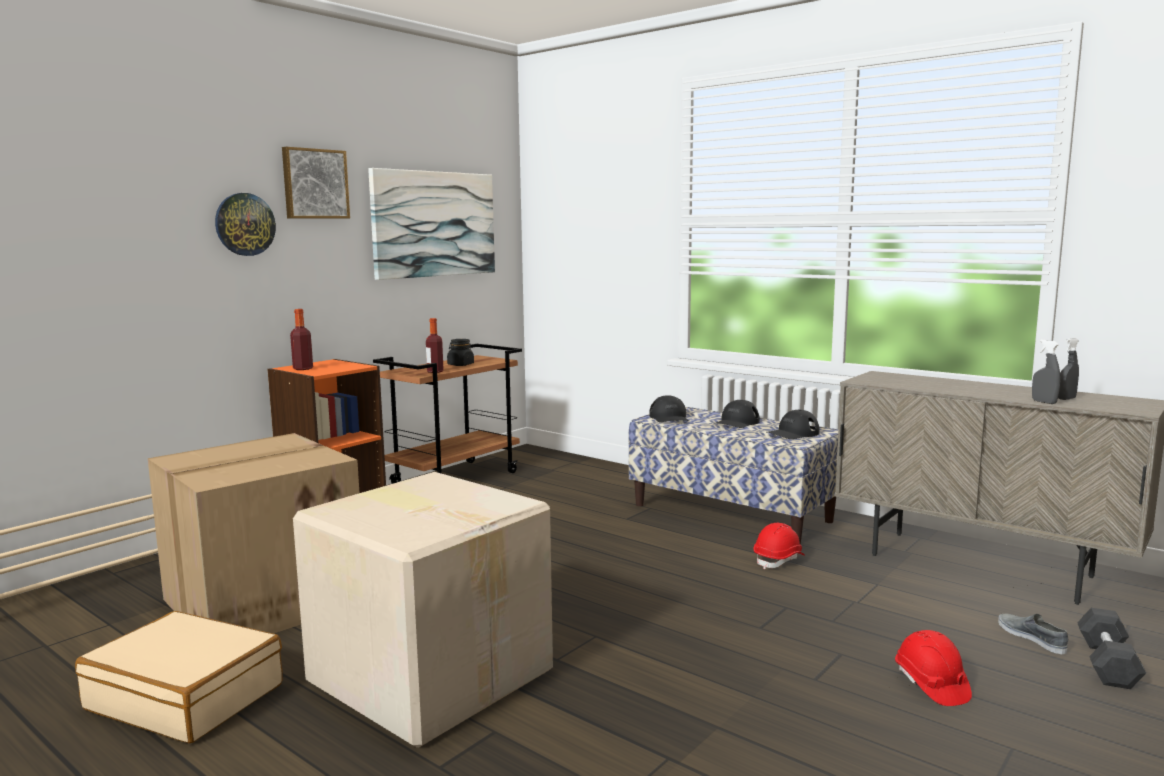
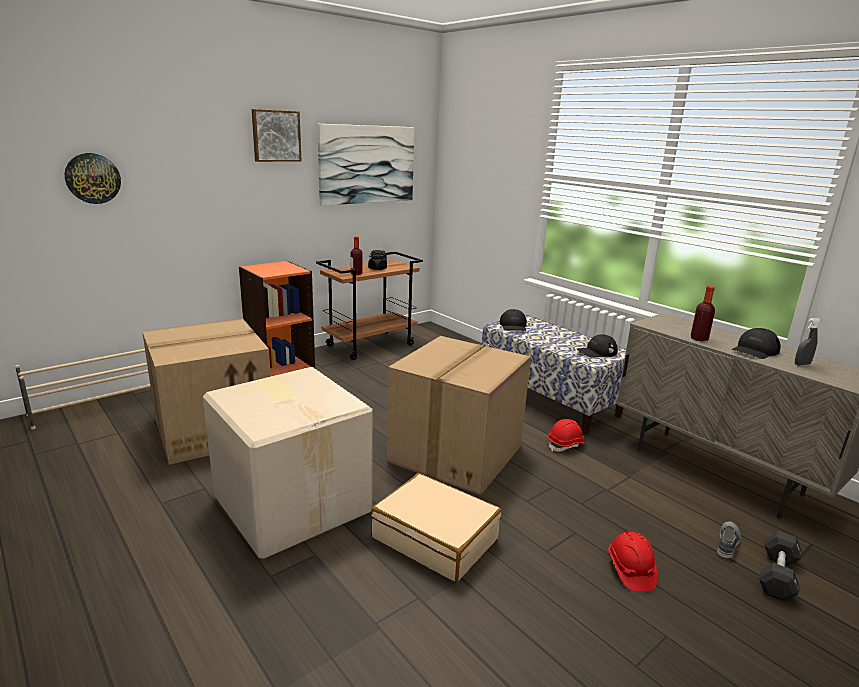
camera: 10 degrees right, 10 degrees up
(186, 696) = (142, 495): beige suitcase -> beige suitcase (435, 538)
(244, 224) = (223, 165): wall clock -> wall clock (93, 178)
(303, 369) = (260, 269): bottle -> bottle (699, 339)
(639, 588) = (456, 454): none -> cardboard box
(736, 422) = (560, 336): black cap -> black cap (755, 350)
(1032, 637) = (727, 542): grey shoe -> grey shoe turned 45 degrees clockwise
(1044, 402) = (780, 366): grey spray bottle -> none

